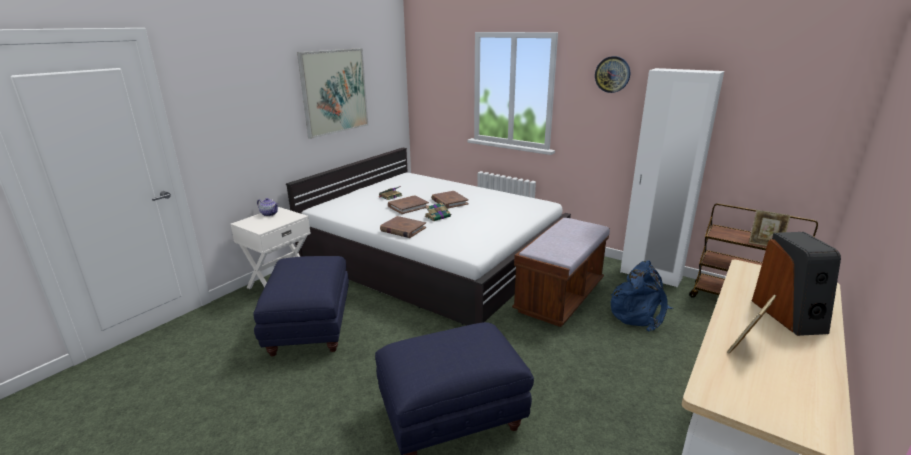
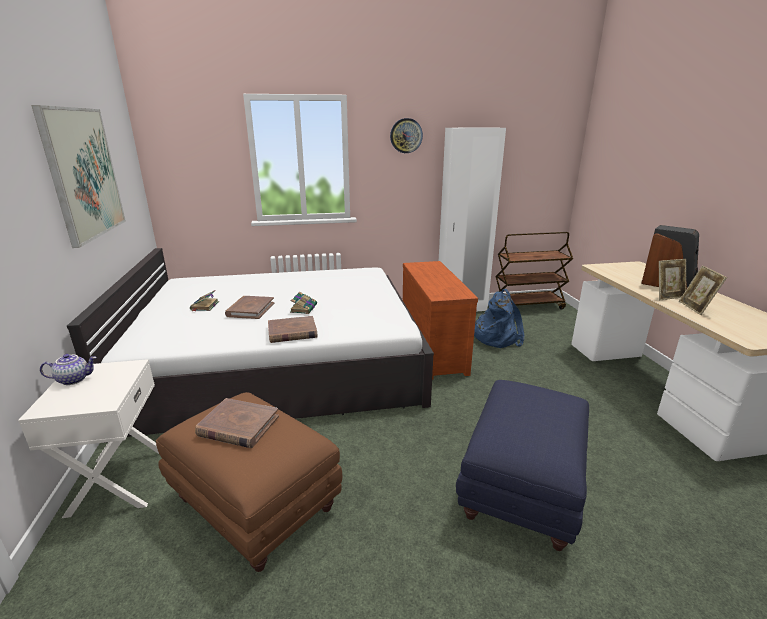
camera: 45 degrees left, 0 degrees up
(310, 327) = (254, 504): blue ottoman -> brown ottoman
(449, 201) = (285, 292): brown book -> brown book (238, 426)
(559, 297) = (435, 349): brown bench -> brown dresser
(765, 244) = (543, 257): picture frame -> picture frame (667, 296)

